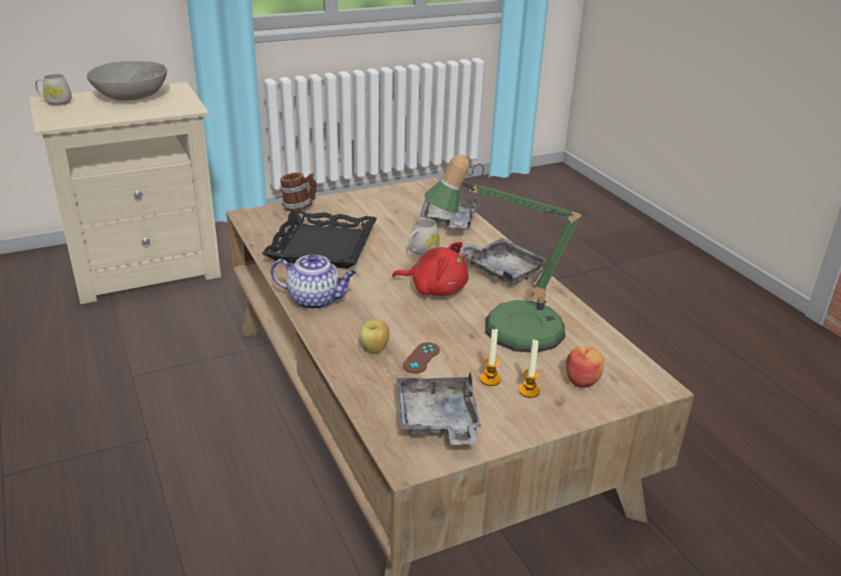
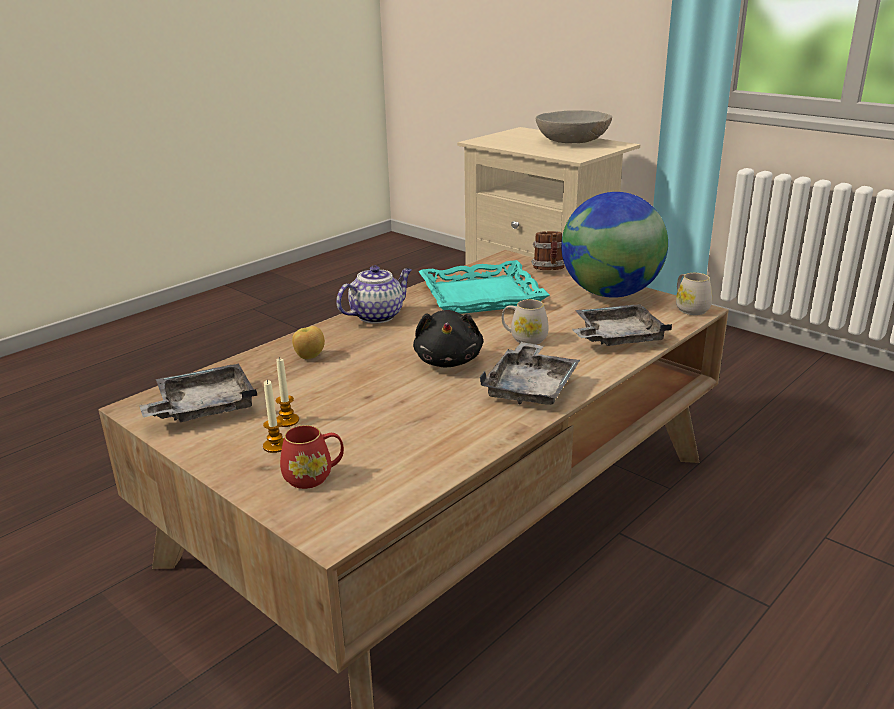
camera: 70 degrees right, 5 degrees down
(55, 102) = (520, 132): white mug -> white mug (689, 308)
(315, 300) = (377, 315): teapot -> teapot turned 120 degrees counterclockwise
(321, 246) = (481, 295): black tray -> turquoise tray
(371, 201) = (610, 293): none -> globe
(421, 358) = (307, 380): brown game controller -> none
(435, 289) = (448, 361): red plush toy -> black plush toy
(508, 328) = (397, 414): table lamp -> none
(582, 380) = (314, 476): apple -> red mug

